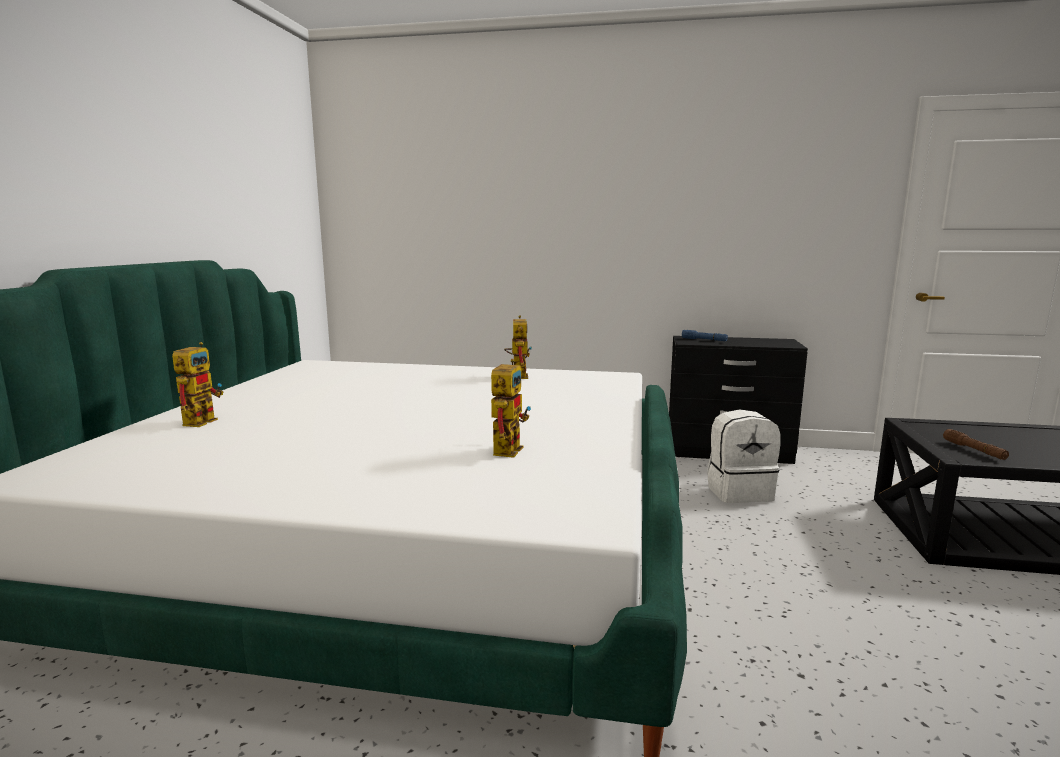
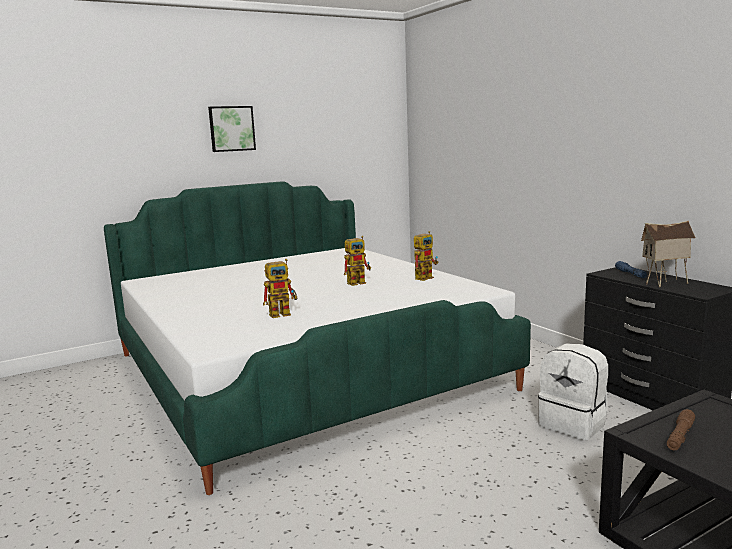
camera: 50 degrees right, 0 degrees up
(114, 156) = (231, 128): none -> picture
(202, 420) = (230, 271): toy robot -> toy robot (359, 282)
(749, 342) = (665, 283): none -> toy house

